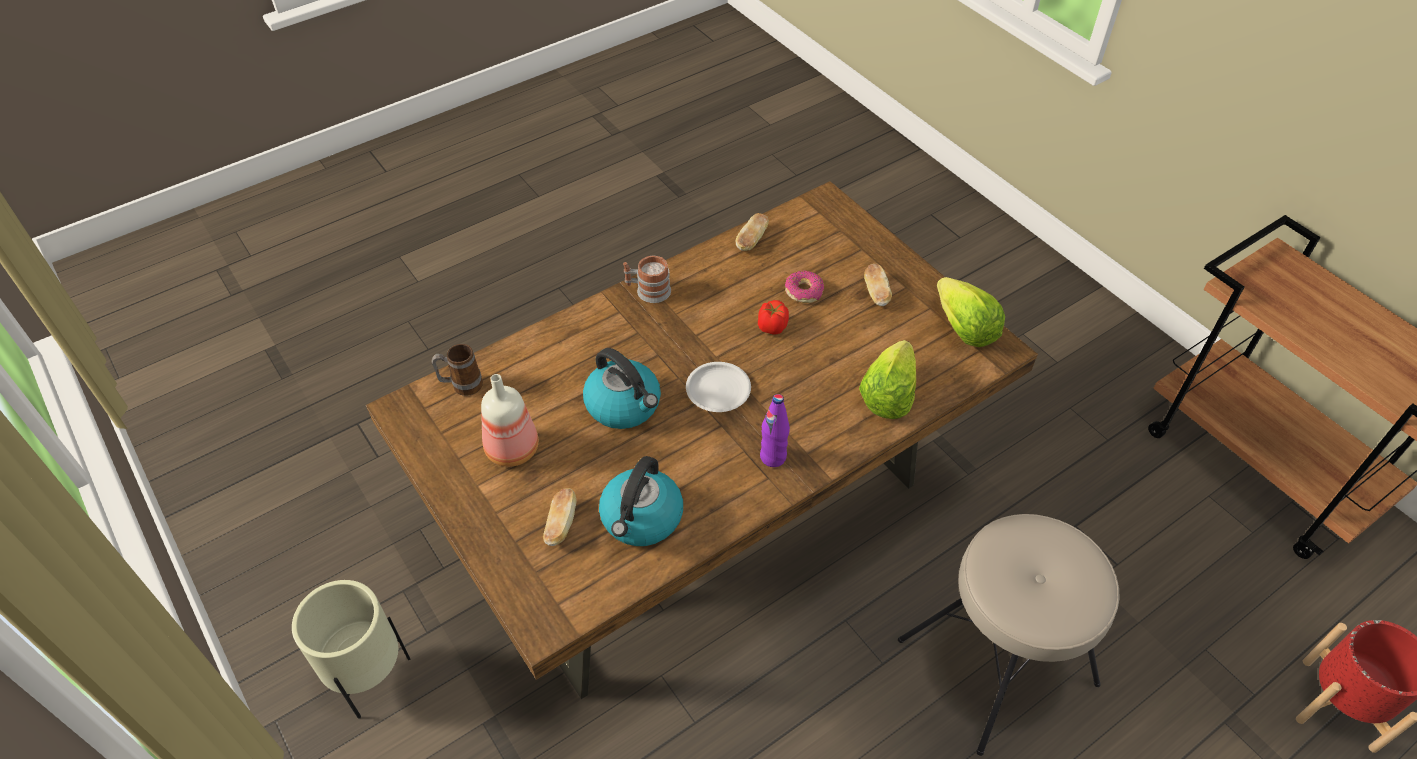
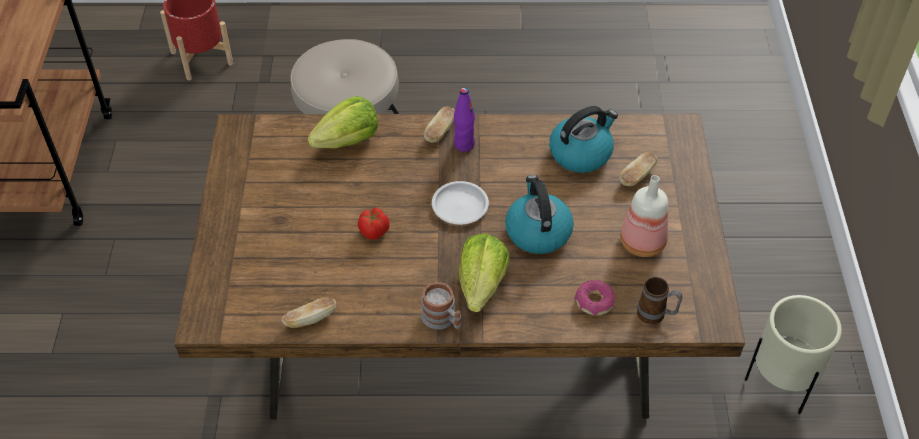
camera: 145 degrees left, 0 degrees up
(804, 291) = (319, 246): donut -> donut (594, 302)
(876, 293) = (267, 214): bread -> bread (440, 132)
(964, 329) = (242, 154): lettuce -> lettuce (481, 285)

